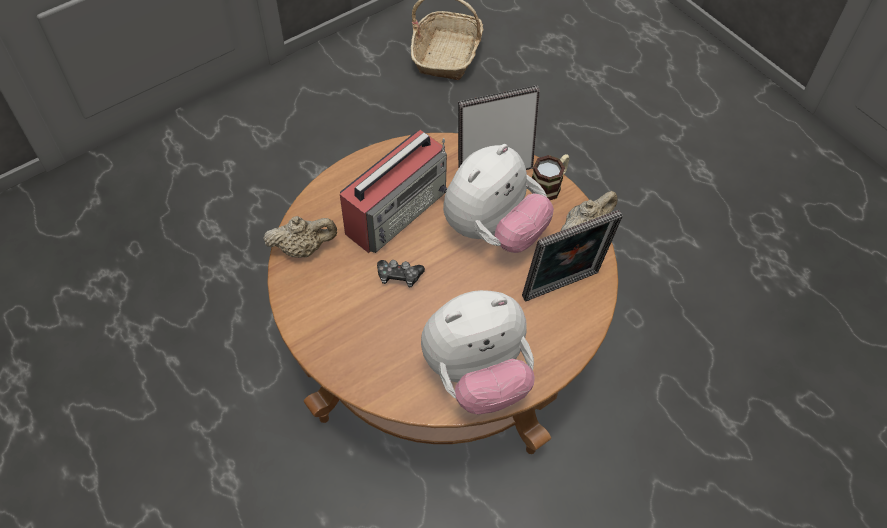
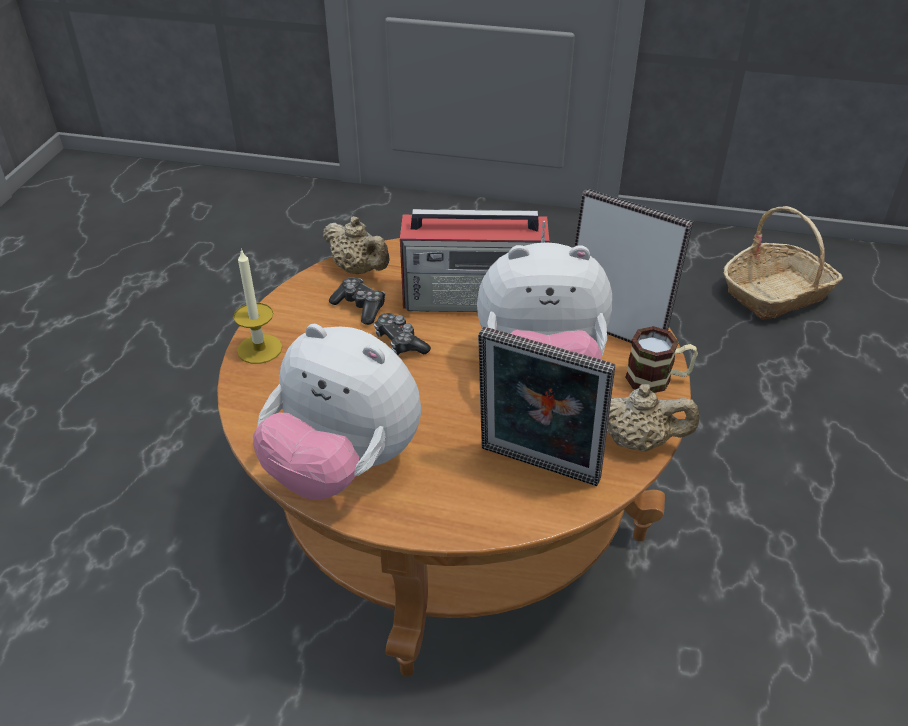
camera: 50 degrees right, 15 degrees down
(328, 353) = (259, 349): none -> candle
(343, 273) = (360, 307): none -> game controller

